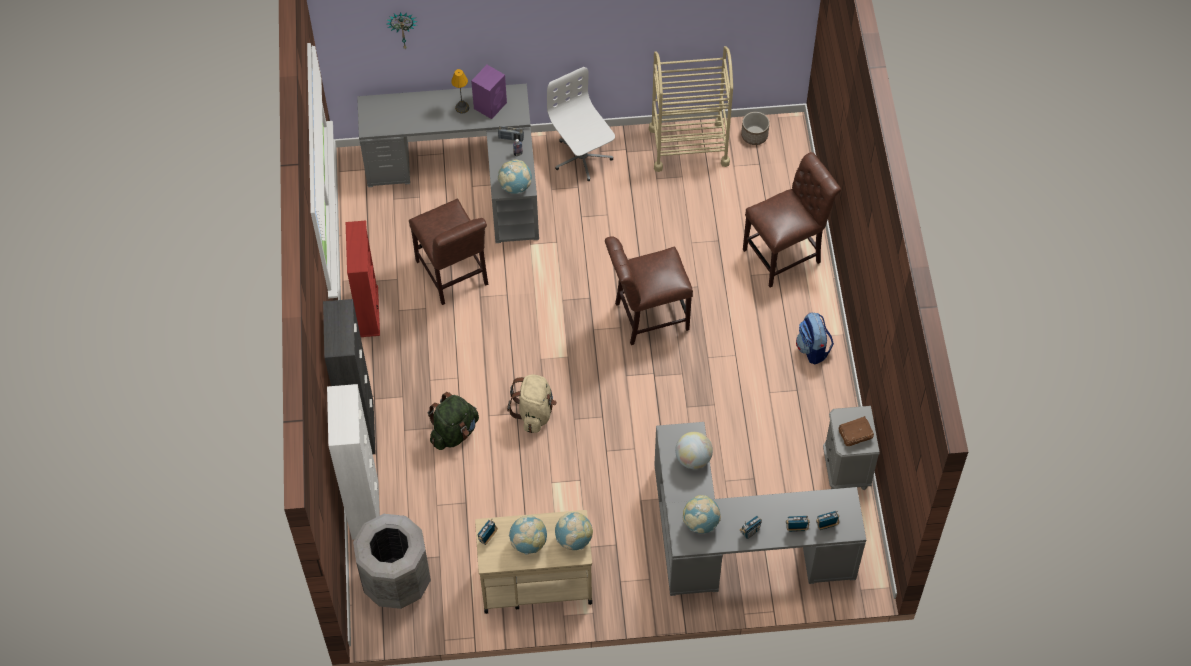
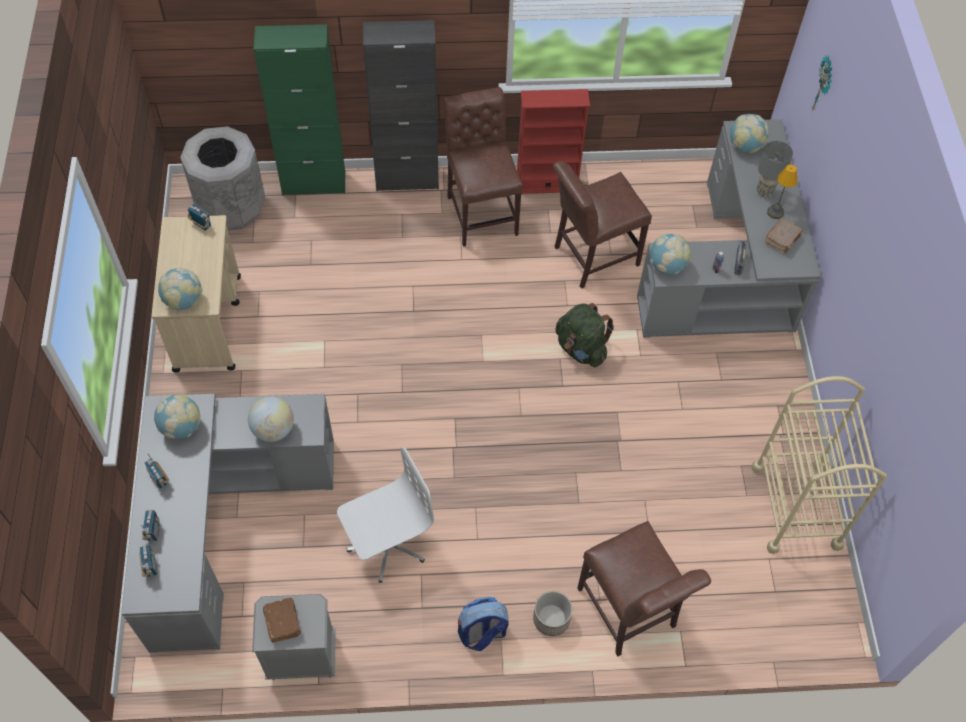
camera: 90 degrees right, 0 degrees up
(365, 510) = (314, 183): white cabinet -> green cabinet
(439, 113) = (764, 191): none -> grey table lamp
(454, 432) = (394, 255): green backpack -> green backpack (581, 349)
(490, 105) = (782, 239): purple speaker -> brown book
(528, 543) = (188, 260): globe -> globe (745, 146)
(534, 412) = (413, 327): beige backpack -> none
(582, 157) = (766, 385): white office chair -> white office chair (387, 544)
(647, 317) = (535, 444): brown chair -> brown chair (481, 211)
(754, 135) = (822, 589): planter -> planter (551, 619)

